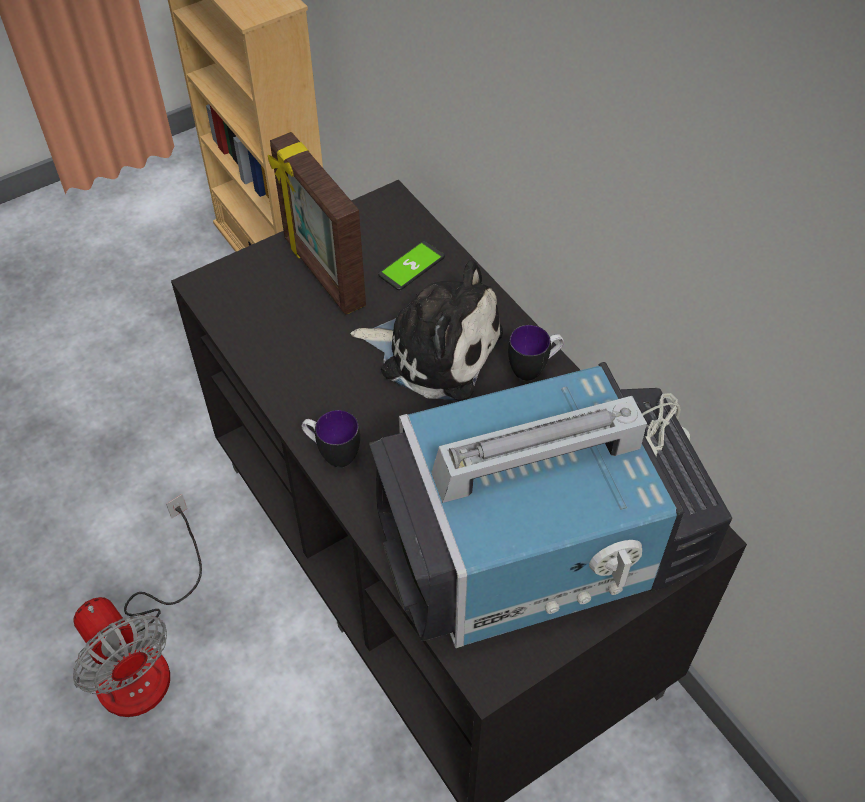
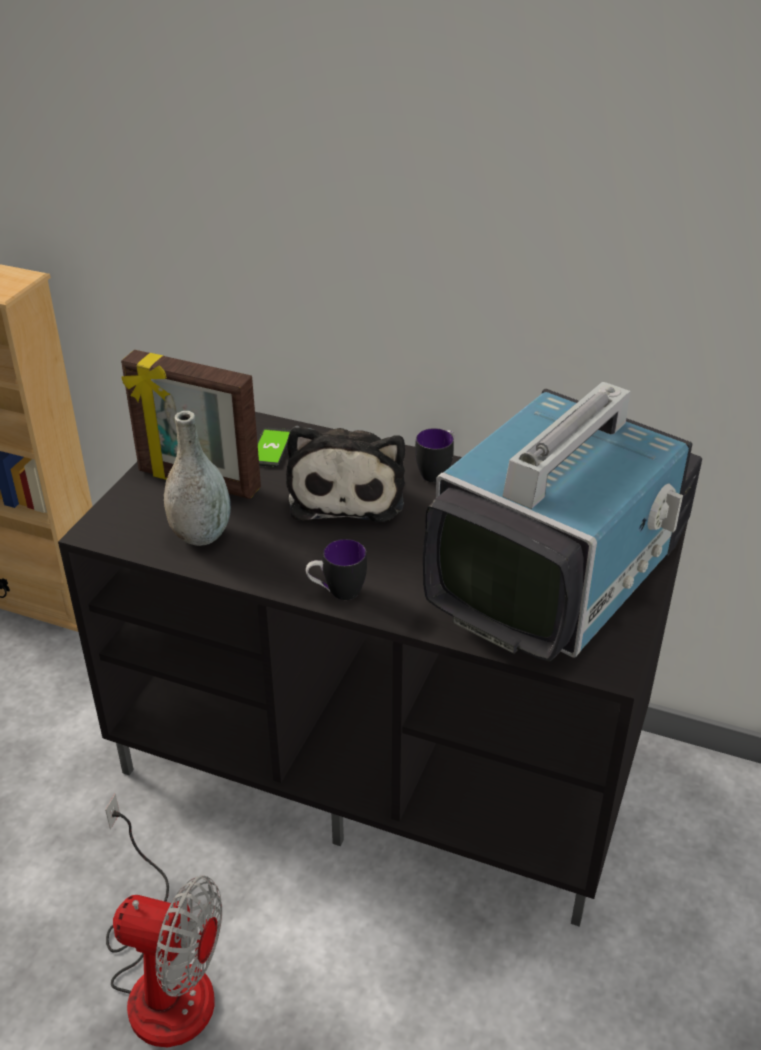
camera: 35 degrees left, 15 degrees down
(278, 332) = (201, 535): none -> grey vase
(434, 349) = (347, 492): plush toy -> plush toy turned 105 degrees clockwise

